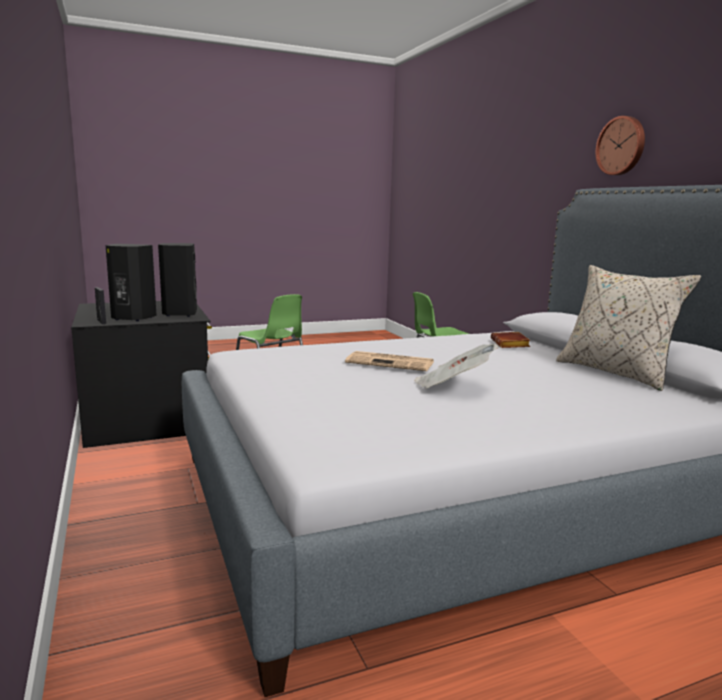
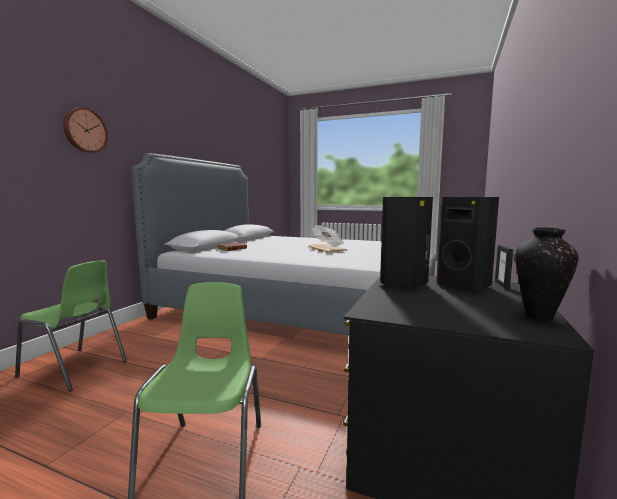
camera: 135 degrees left, 5 degrees down
(92, 309) = (538, 316): none -> vase
(616, 373) = (255, 240): beige pillow -> none
(621, 146) = (152, 128): wall clock -> wall clock (85, 130)

